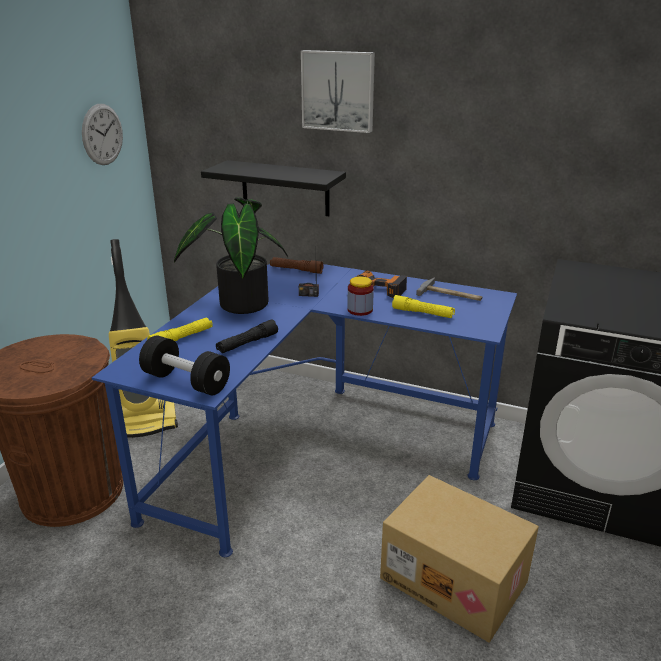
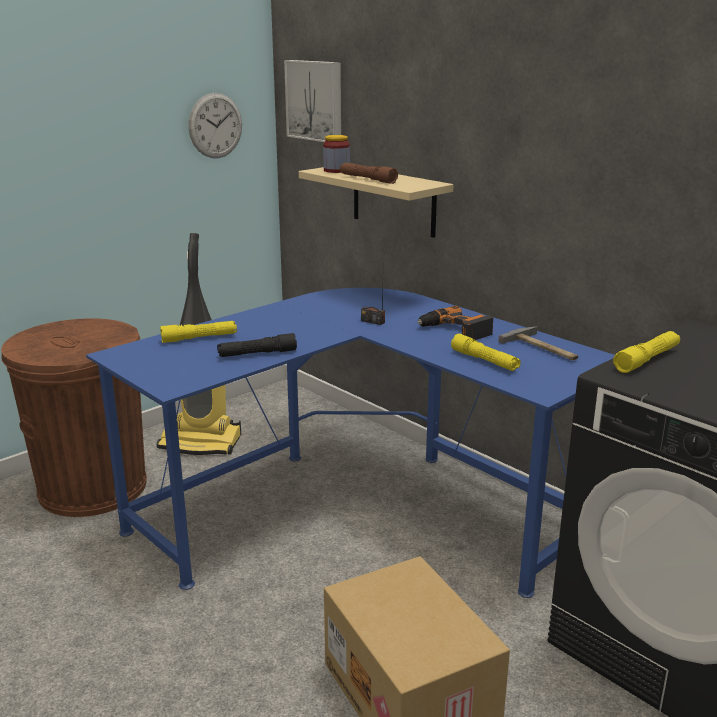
camera: 25 degrees right, 5 degrees down
(186, 381) = (162, 374): black dumbbell -> none
(239, 303) = (291, 317): potted plant -> none
(285, 188) = (393, 200): black shelf -> beige shelf
(296, 270) = (386, 297): brown flashlight -> brown flashlight (367, 179)
(338, 91) = (450, 85): picture -> picture (316, 100)
(360, 310) = (413, 345): jar -> jar (336, 170)
(569, 296) = (647, 359): none -> yellow flashlight

